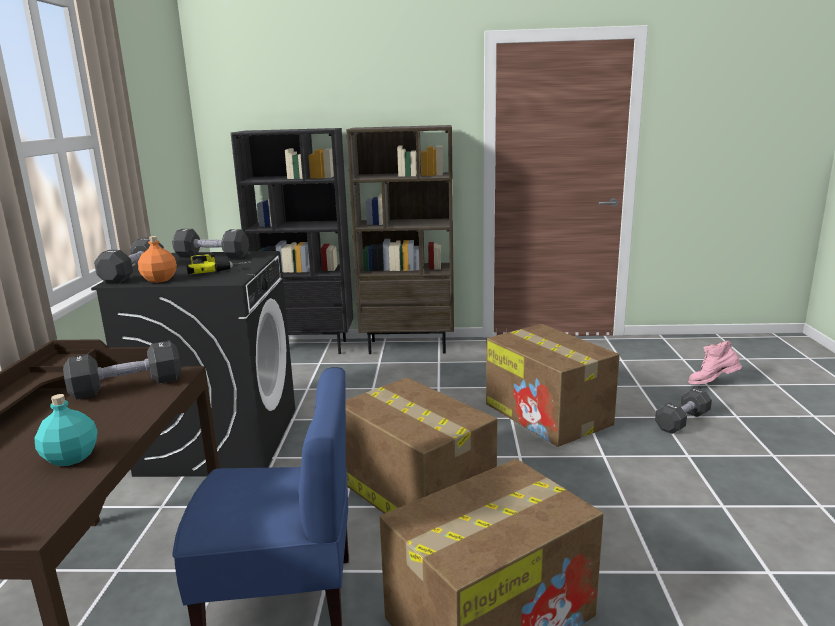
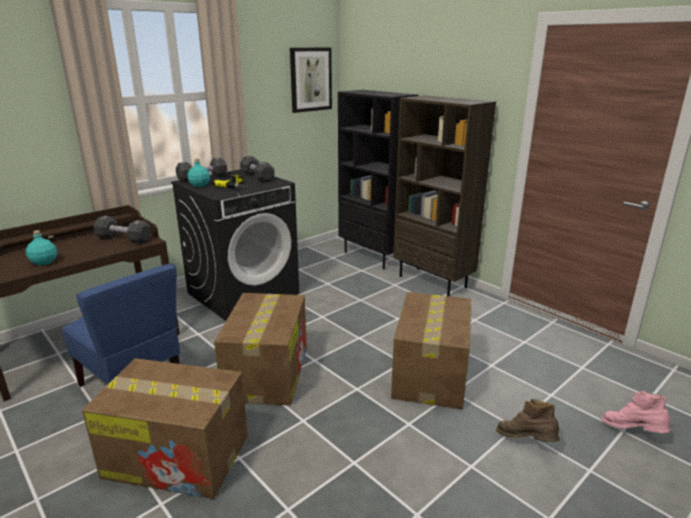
camera: 45 degrees right, 5 degrees up
(159, 280) = (199, 185): orange bottle -> turquoise bottle
(173, 120) = (310, 79): none -> picture
(682, 421) = (525, 441): black dumbbell -> brown boot

